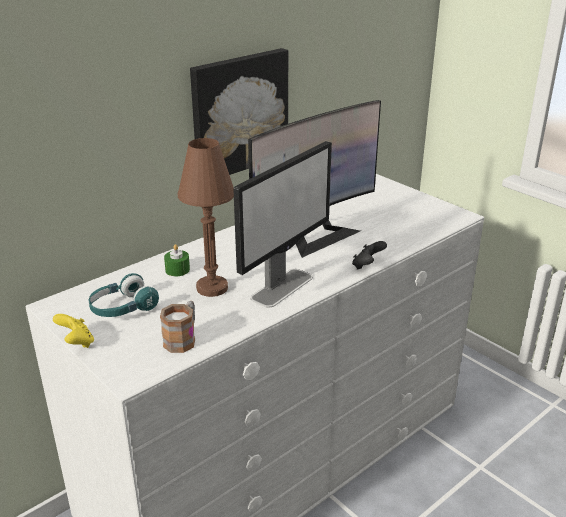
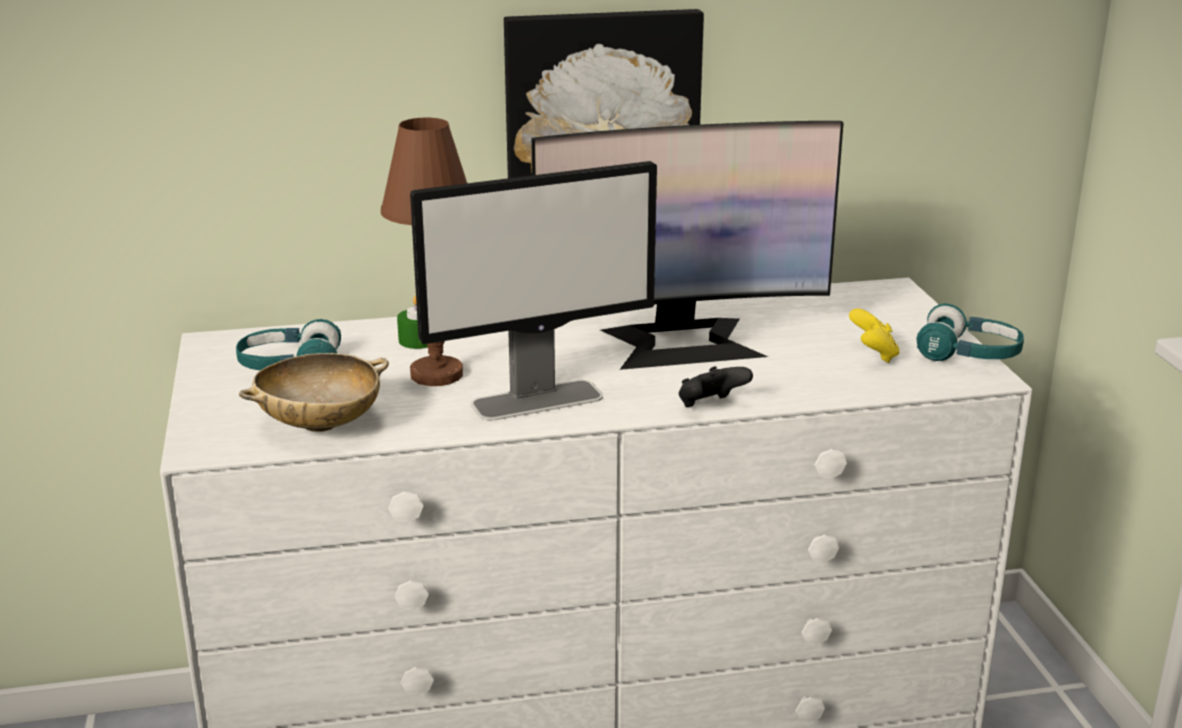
camera: 30 degrees right, 5 degrees down
(76, 343) = (188, 391): yellow game controller -> yellow game controller (873, 355)
(183, 339) = (319, 424): mug -> beige bowl
(442, 206) = (969, 355): none -> turquoise headphones

